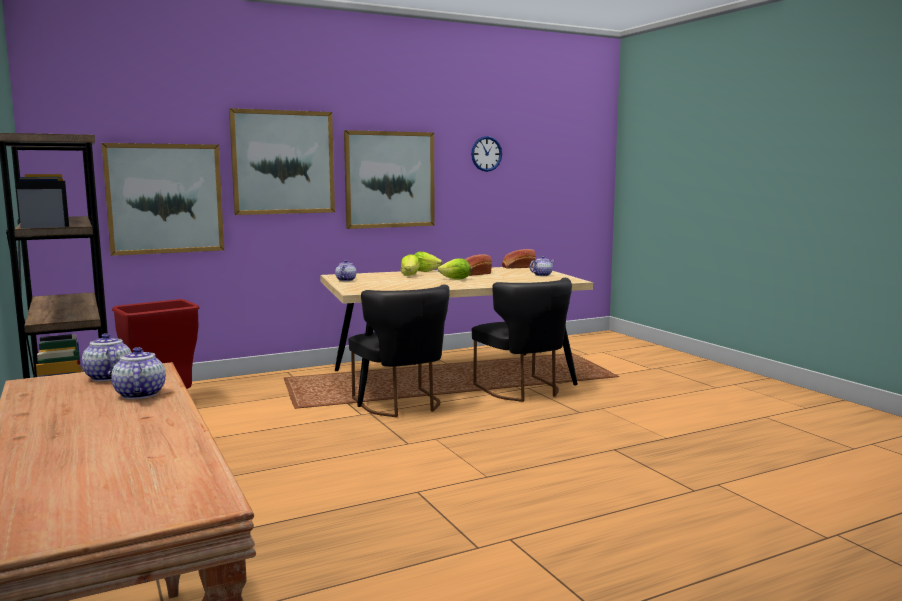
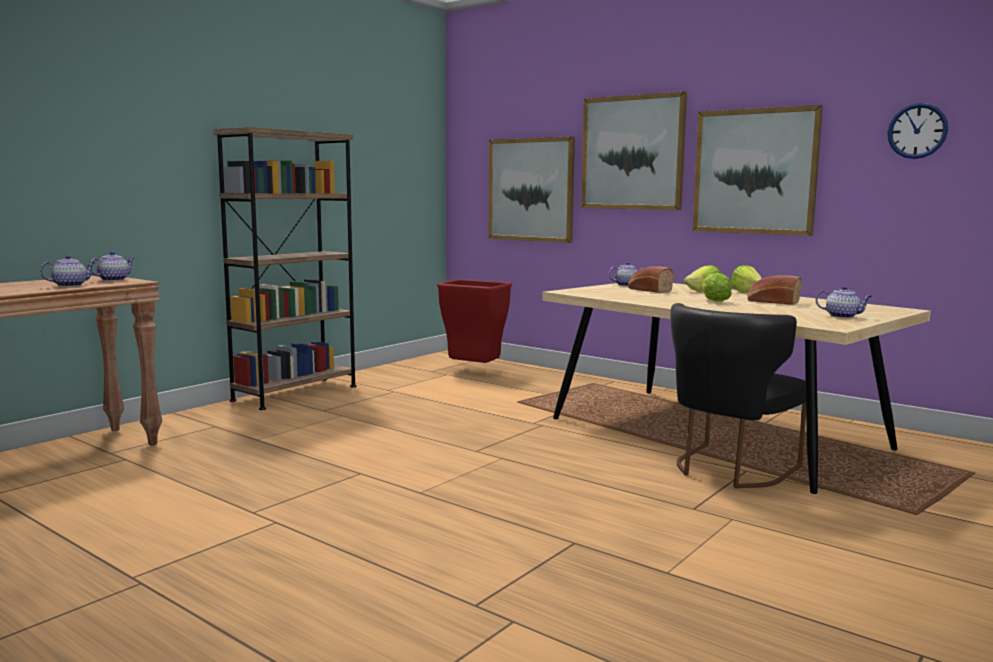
camera: 65 degrees right, 0 degrees up
(402, 405) = (584, 430): black chair -> none
(517, 267) = (884, 307): bread -> bread (648, 290)

